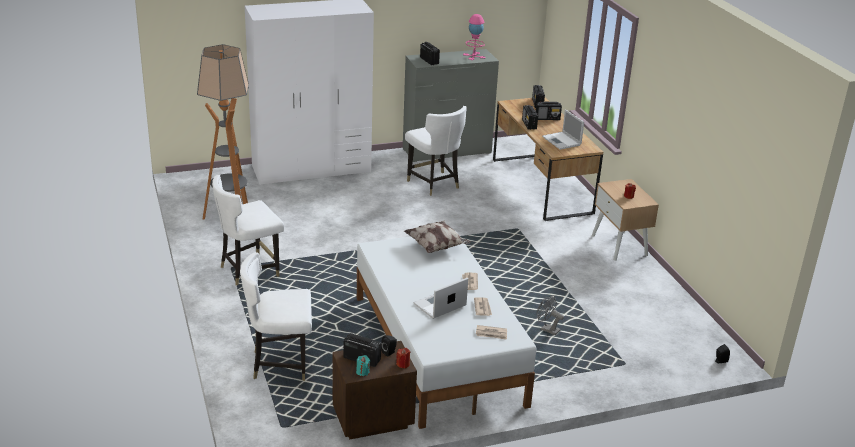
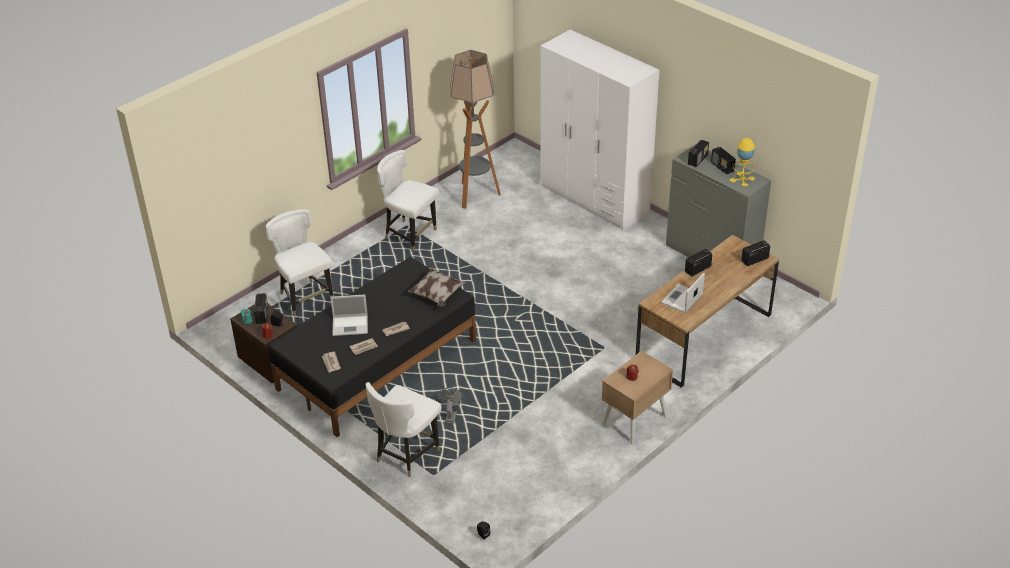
camera: 65 degrees right, 10 degrees up
(434, 184) = (638, 272): white chair -> white chair (406, 454)
(436, 350) = (376, 364): white bed -> black bed
(439, 305) = (351, 325): laptop -> laptop turned 150 degrees clockwise
(474, 56) = (742, 179): pink table lamp -> yellow table lamp
(547, 118) = (726, 276): radio -> radio (722, 167)

